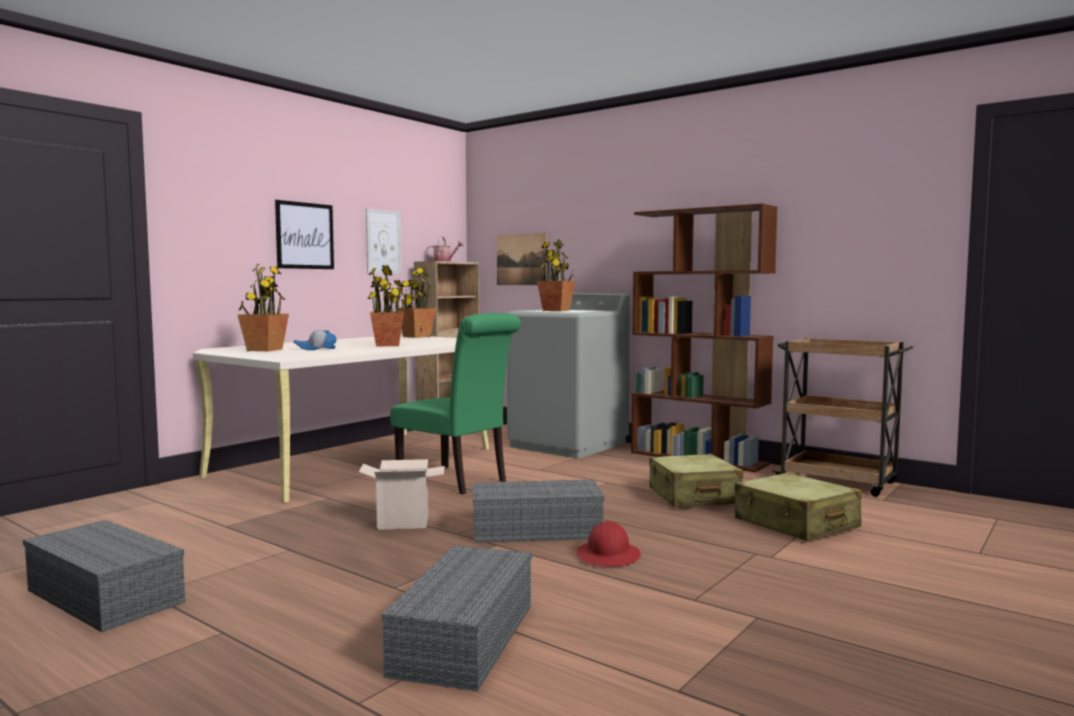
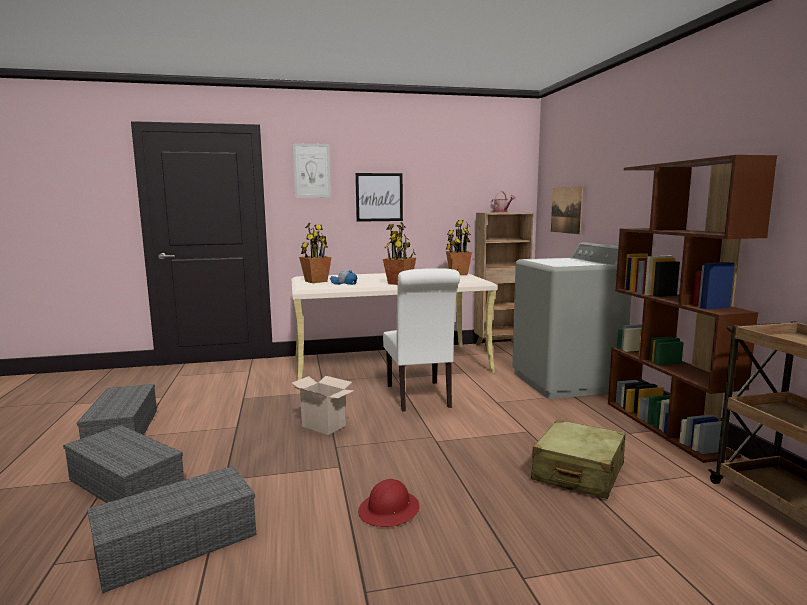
camera: 40 degrees right, 5 degrees up
(383, 242) = (449, 198): picture -> picture (312, 170)
(457, 481) = (420, 398): green chair -> white chair
(538, 529) = (389, 462): grey storage box -> grey storage box (128, 484)
(556, 310) = (556, 261): potted plant -> none
(796, 524) = (628, 548): beige suitcase -> none

